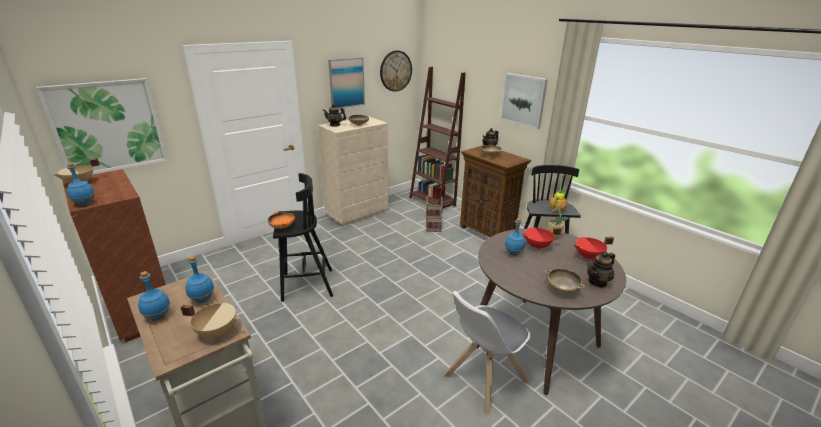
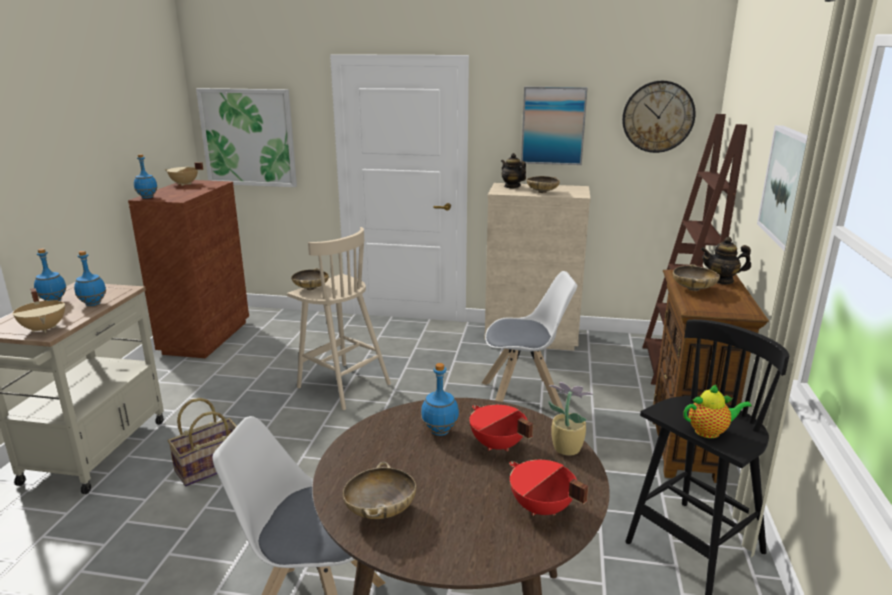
camera: 50 degrees right, 5 degrees down
(282, 227) = (311, 288): orange bowl -> beige bowl
(305, 285) = (341, 384): black stool -> beige stool
(402, 242) = (524, 397): none -> chair
(432, 225) = (610, 396): basket -> basket (210, 466)
(598, 282) = (456, 544): teapot -> none

